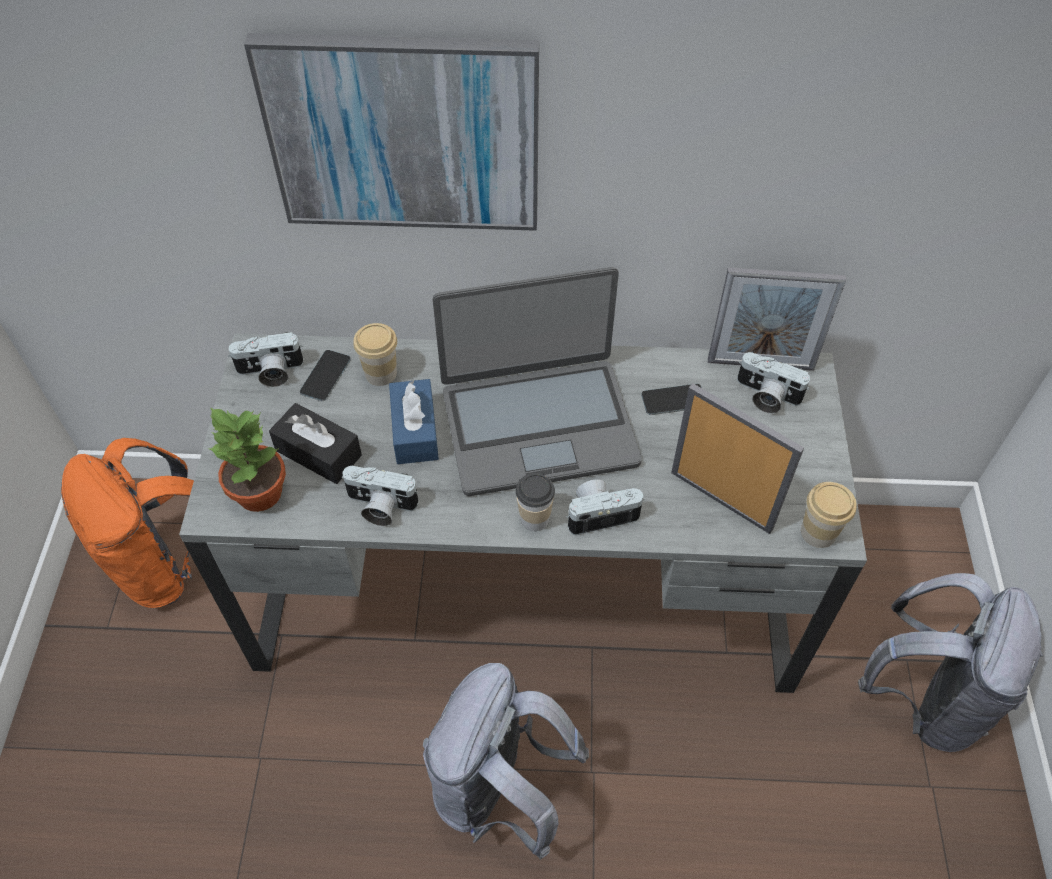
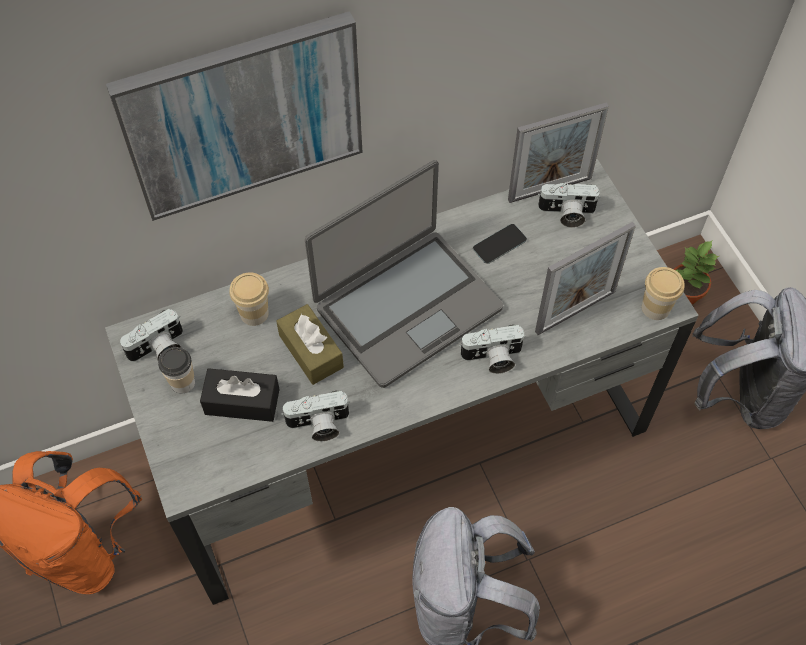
camera: 25 degrees left, 5 degrees up
(258, 492) = (211, 455): potted plant -> potted plant (684, 293)
(325, 376) = (208, 334): phone -> none
(415, 431) = (311, 351): blue tissue box -> brown tissue box
(534, 518) = (445, 384): cup -> cup (182, 382)
(601, 513) = (492, 358): camera -> camera turned 150 degrees counterclockwise
(721, 500) = (575, 312): picture frame -> picture frame turned 135 degrees clockwise

